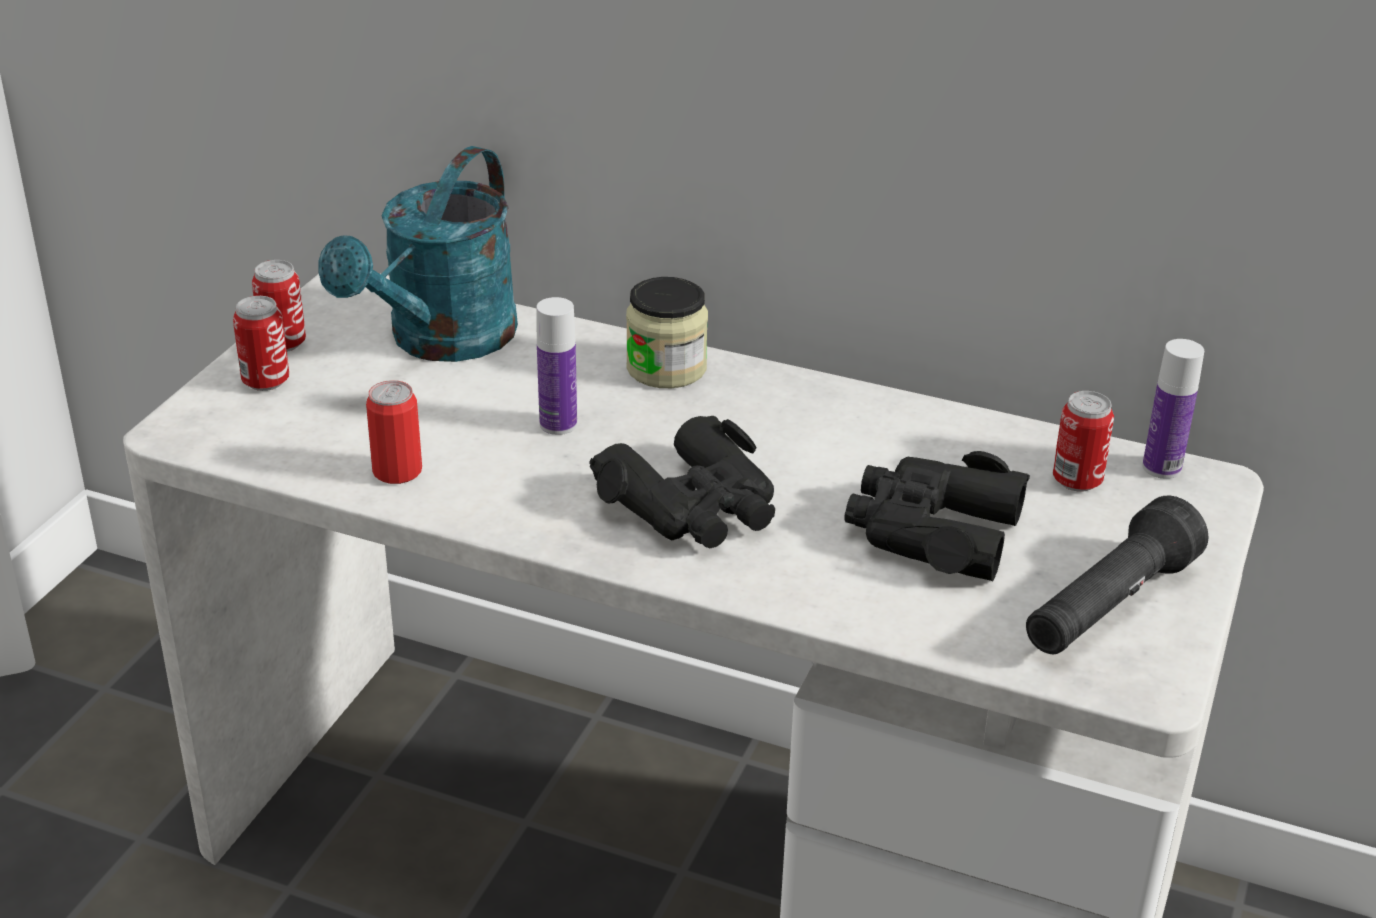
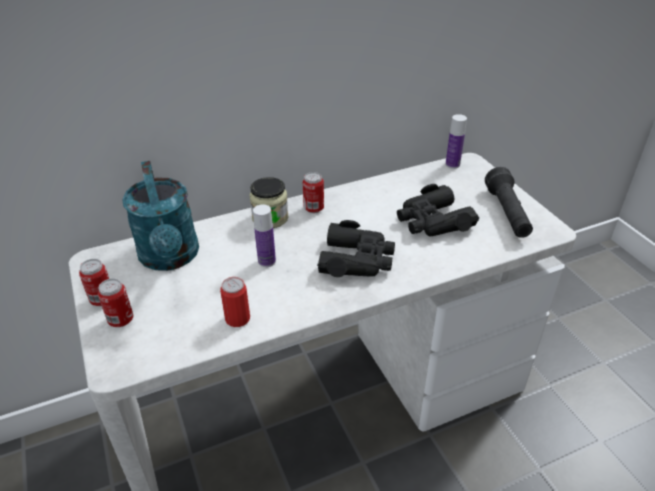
camera: 45 degrees left, 5 degrees up
(1077, 481) = (440, 181): can -> can (313, 208)

